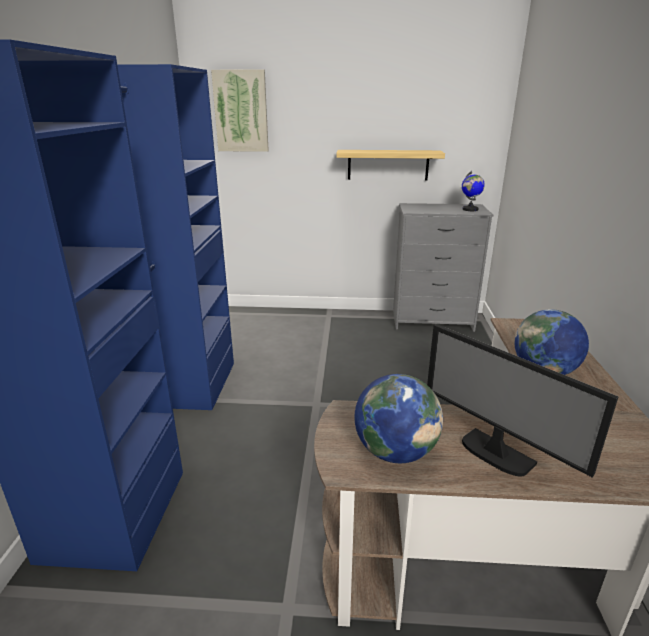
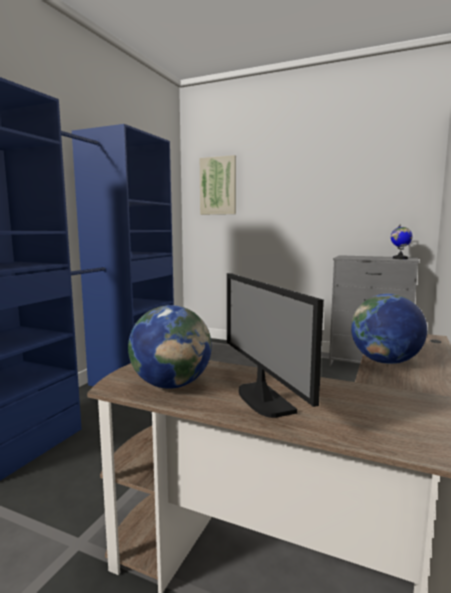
camera: 20 degrees right, 15 degrees down
(388, 165) = (329, 223): shelf -> none

